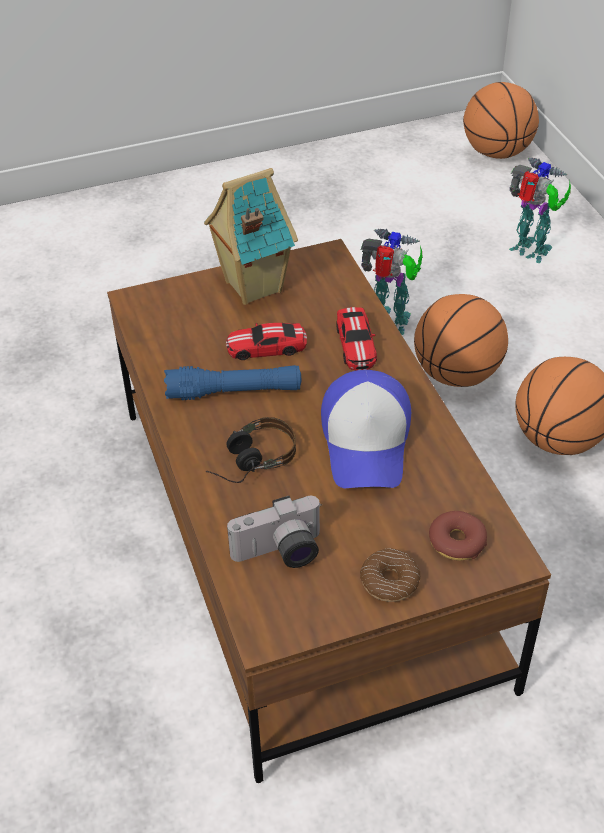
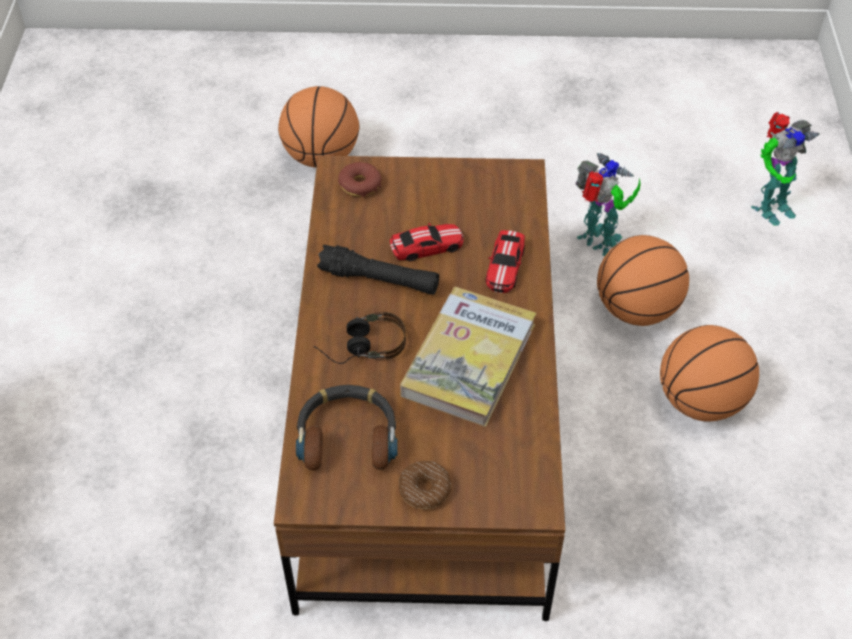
camera: 20 degrees right, 5 degrees up
(234, 392) = (379, 279): blue flashlight -> black flashlight
(251, 287) = (441, 185): toy house -> none
(266, 347) = (426, 246): toy car -> toy car turned 150 degrees clockwise
(280, 553) = (348, 435): camera -> headphones
(367, 441) = (469, 359): cap -> book
(456, 542) = (498, 474): donut -> donut (360, 185)
(496, 152) = (788, 93): basketball -> basketball (321, 157)
(530, 252) = (769, 207): toy robot -> toy robot turned 90 degrees clockwise

